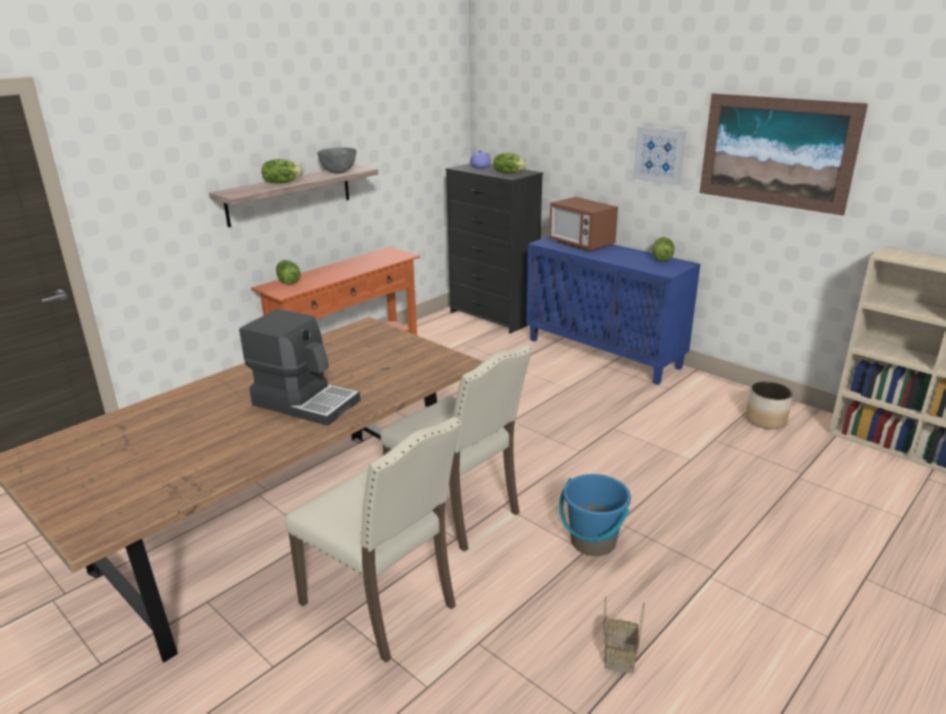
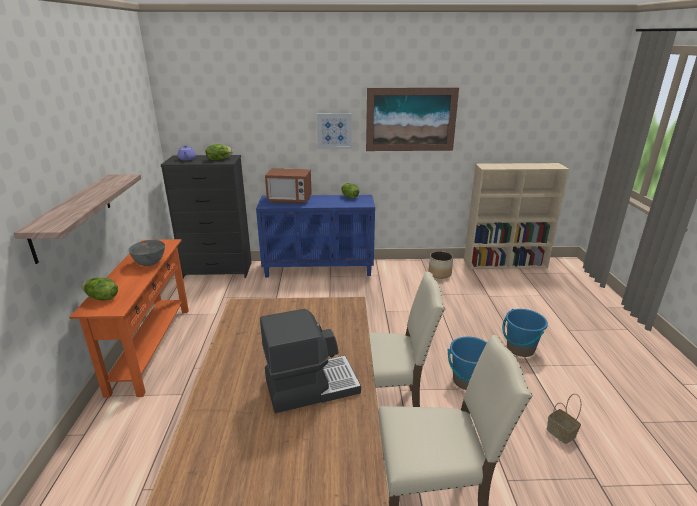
camera: 45 degrees left, 0 degrees up
(282, 182) = (77, 204): lettuce -> none
(338, 172) = (111, 184): grey bowl -> grey bowl (149, 263)
(730, 553) = (520, 349): none -> blue bucket

